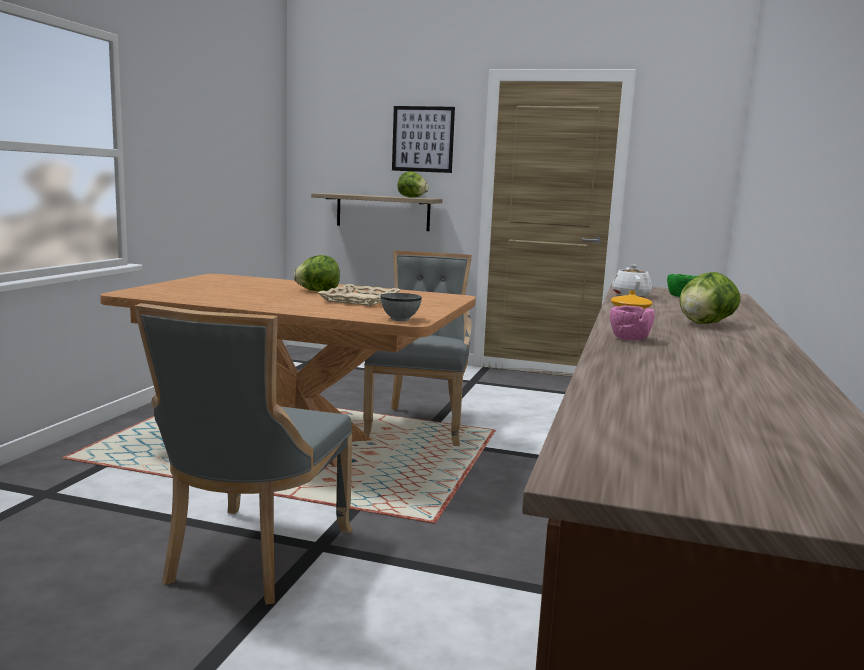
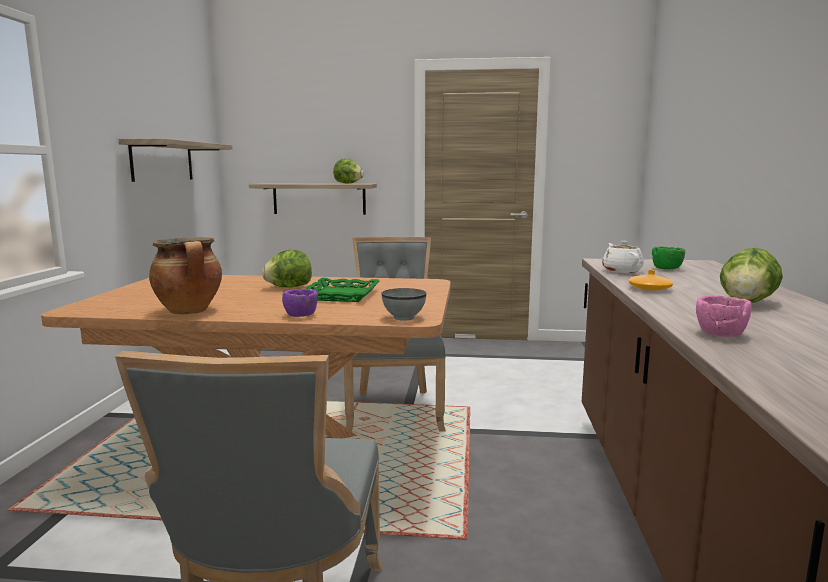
camera: 10 degrees left, 0 degrees up
(220, 301) = (190, 311): none -> cooking pot
(226, 167) = (162, 161): none -> shelf
(312, 310) = (301, 315): none -> purple bowl
(359, 300) = (340, 295): beige tray -> green tray
(423, 139) = (354, 127): picture -> none

